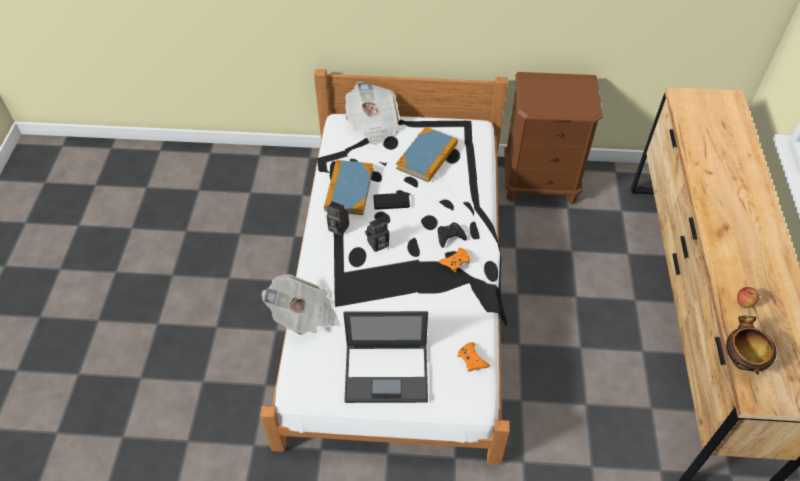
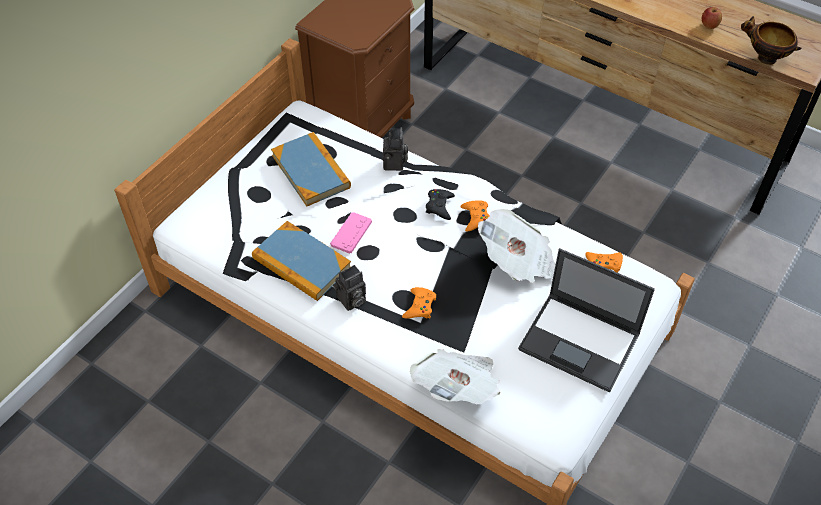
camera: 60 degrees left, 0 degrees up
(357, 265) = (420, 306): none -> orange game controller
(373, 124) = (216, 195): newspaper -> newspaper (518, 262)
(378, 245) = (404, 274): camera -> camera (395, 164)
(387, 372) = (580, 342): laptop -> laptop turned 90 degrees clockwise
(391, 201) = (351, 233): black game controller -> pink game controller

